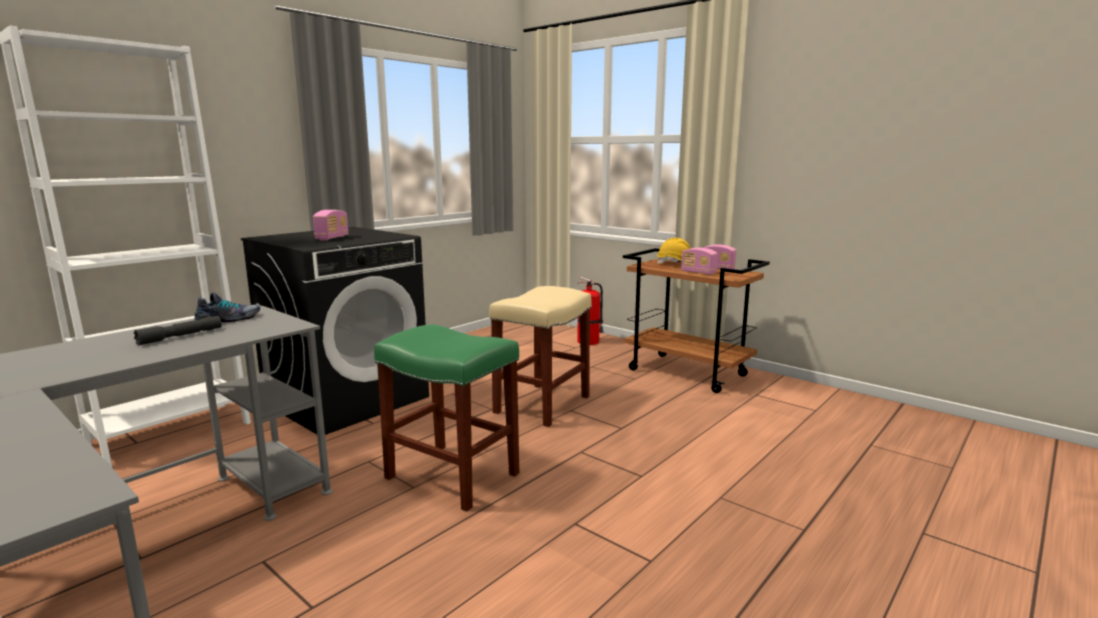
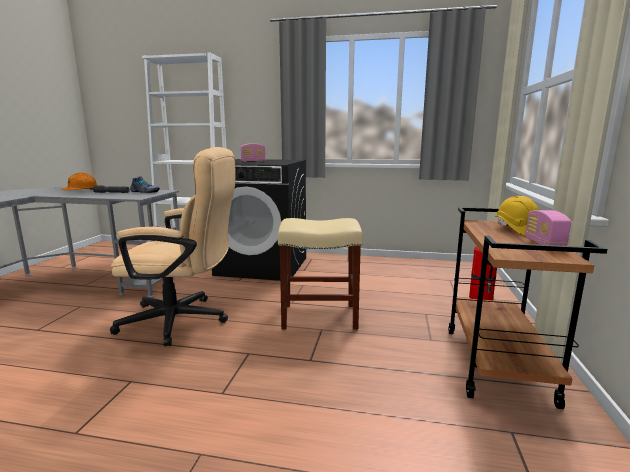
camera: 60 degrees right, 0 degrees up
(85, 353) = (82, 191): none -> orange hard hat
(454, 476) = (183, 321): green stool -> beige office chair
(698, 273) = (496, 240): radio -> none

